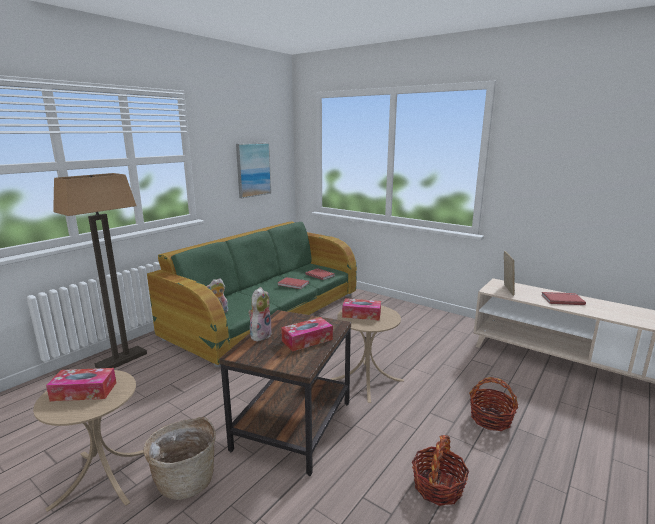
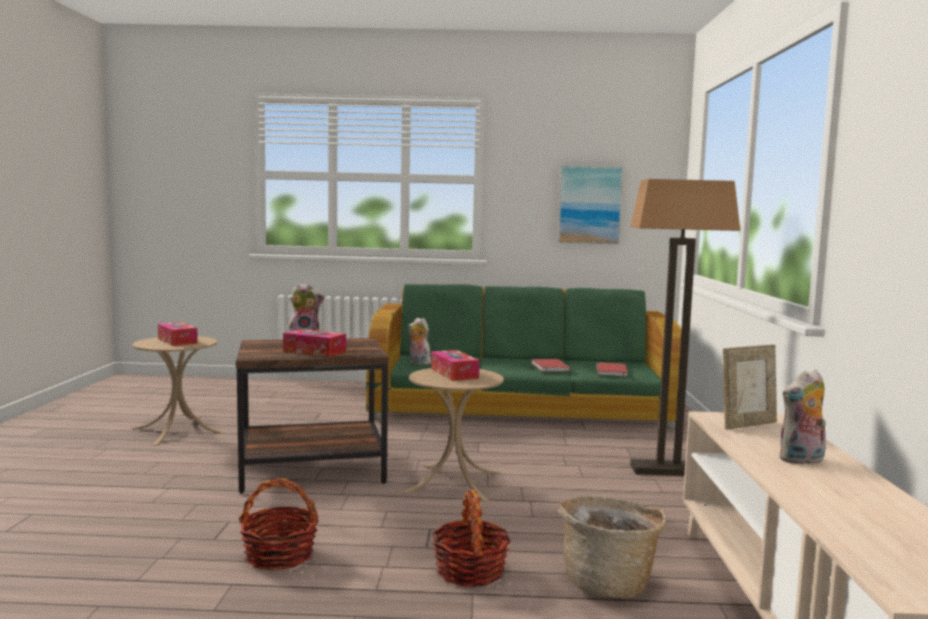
camera: 55 degrees right, 10 degrees down
(122, 360) = (334, 389): floor lamp -> floor lamp (668, 470)
(186, 479) = (195, 453): basket -> basket (608, 582)
(561, 299) = (802, 460): red book -> plush toy

